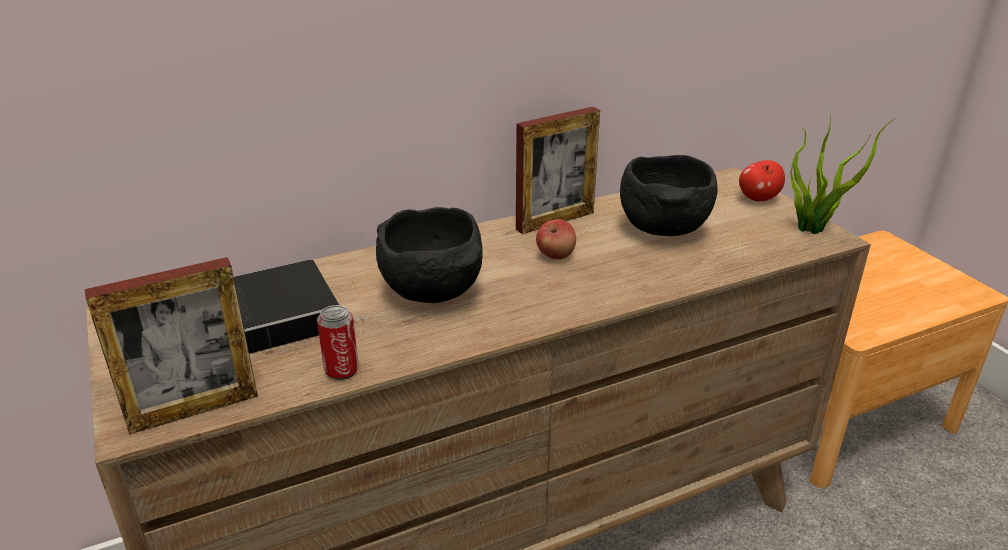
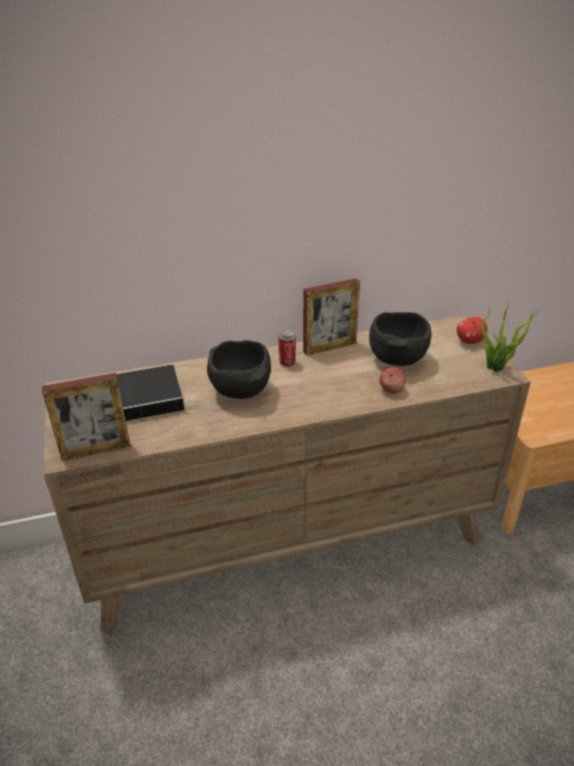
camera: 10 degrees right, 5 degrees up
(341, 371) = (178, 436): can -> can (287, 362)
(556, 256) = (322, 372): apple -> apple (391, 390)

